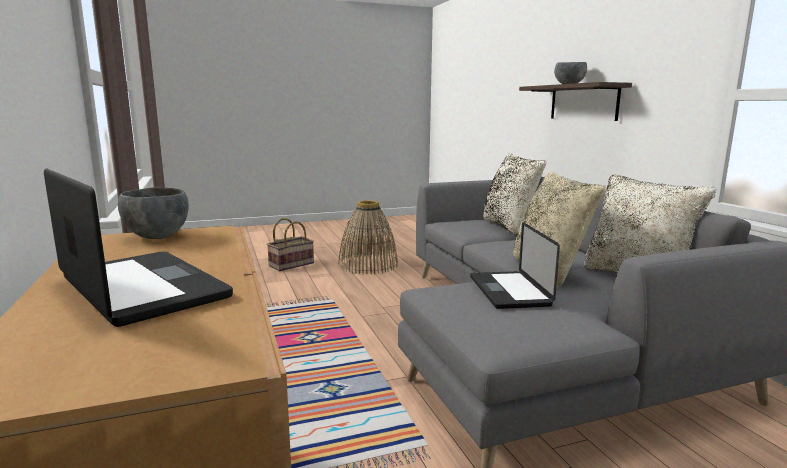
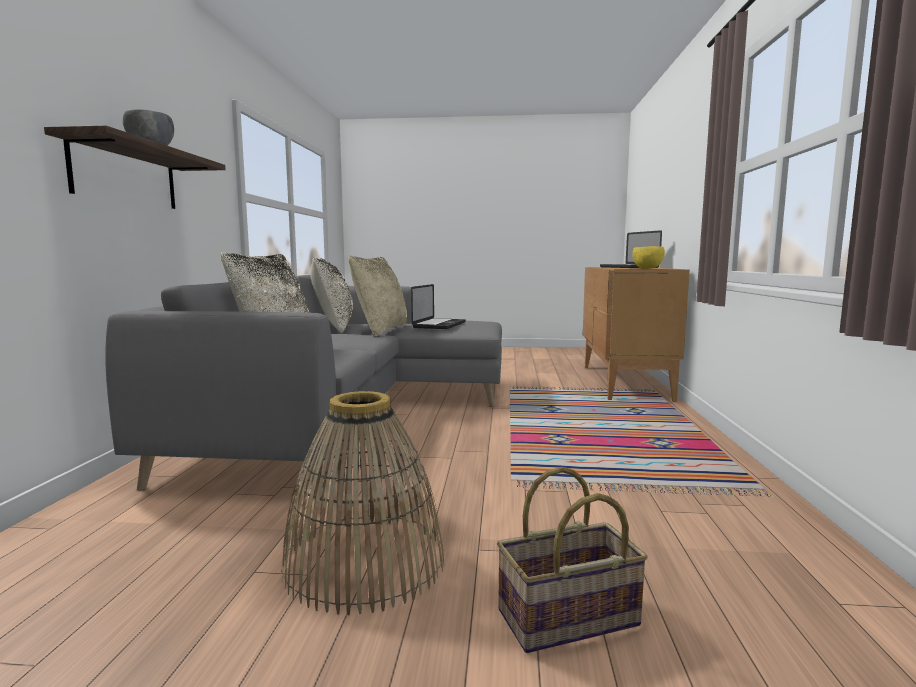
camera: 155 degrees left, 5 degrees down
(157, 236) = (647, 268): grey bowl -> yellow bowl

